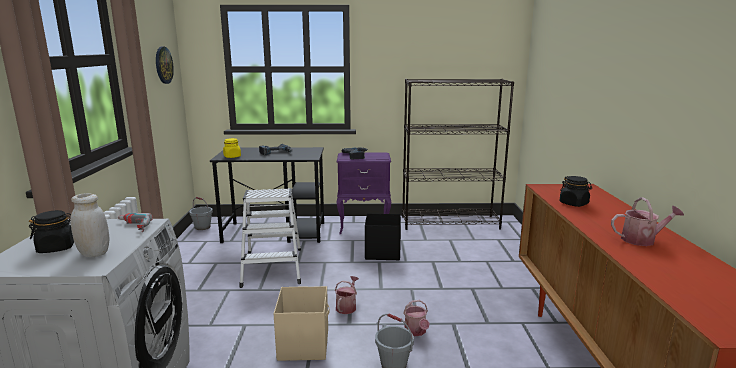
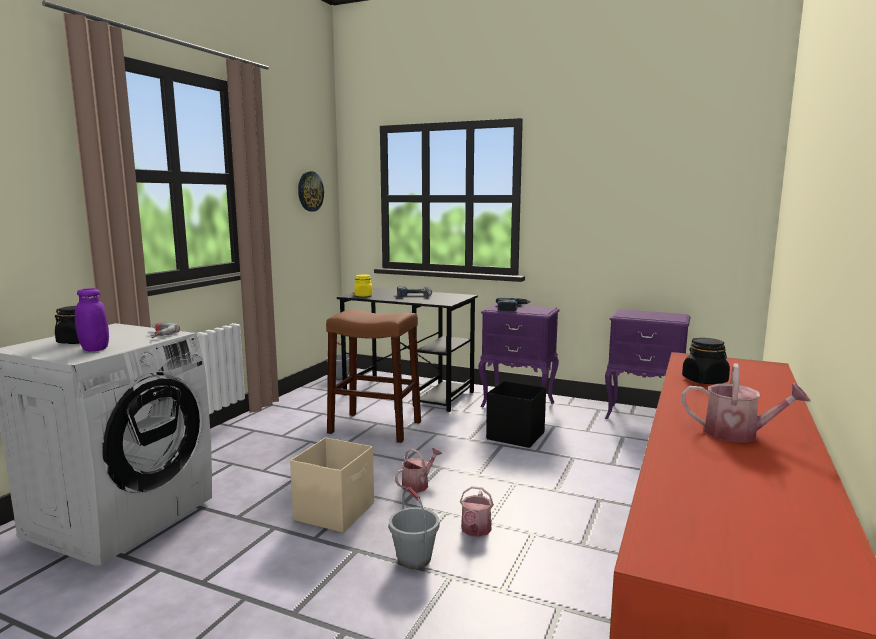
camera: 25 degrees right, 5 degrees down
(94, 253) = (94, 349): white jar -> purple jar
(272, 266) = (375, 427): white step ladder -> brown stool
(450, 222) = (643, 416): black bookcase -> purple nightstand

